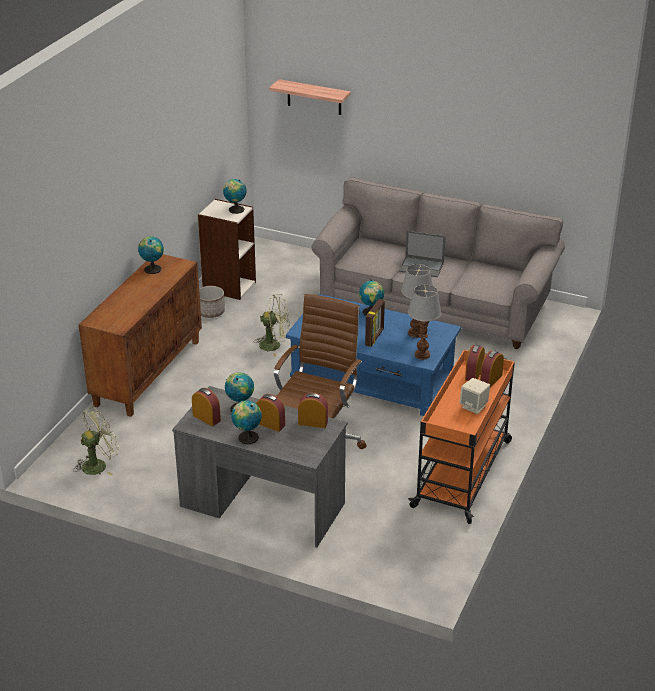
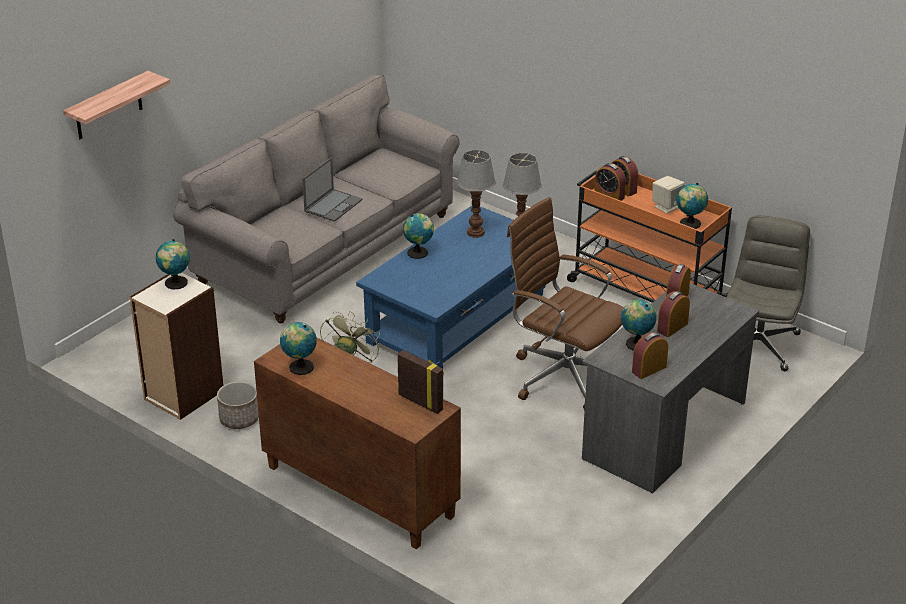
camera: 75 degrees left, 0 degrees up
(98, 464) = (549, 555): green fan -> none
(247, 437) = (693, 346): globe -> globe (689, 224)
(375, 337) = (472, 259): picture frame -> picture frame (421, 402)
(412, 549) = (758, 344): none -> grey office chair

